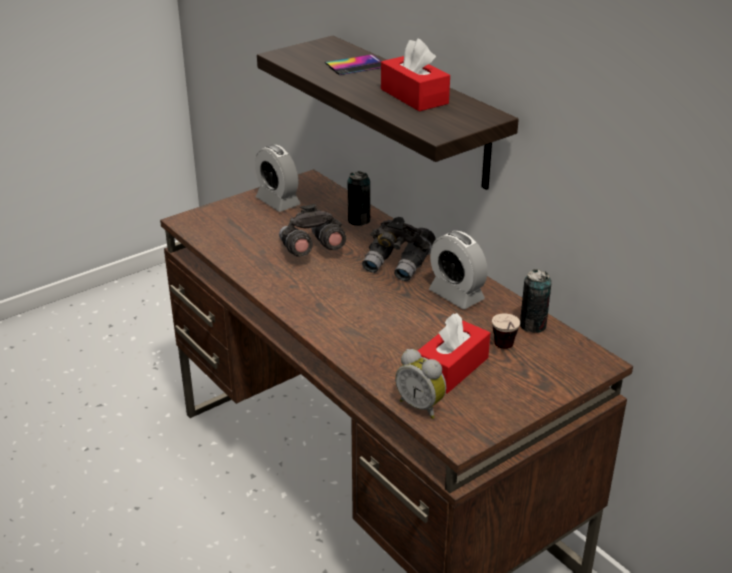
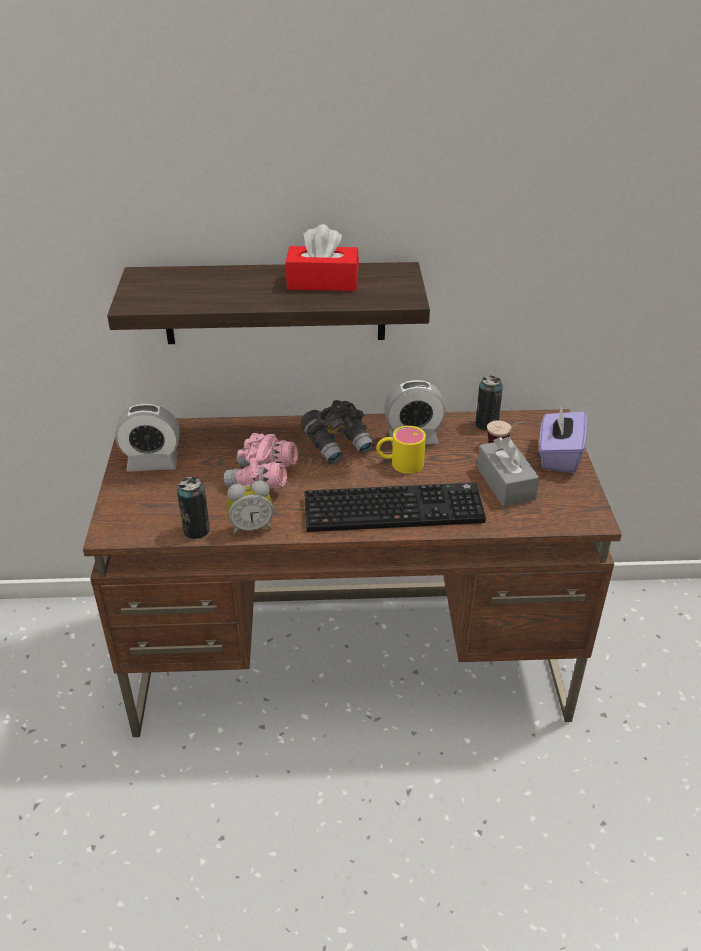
camera: 55 degrees left, 5 degrees up
(311, 251) = (262, 480): grey binoculars -> pink binoculars
(346, 322) = (395, 507): none -> keyboard
(355, 65) = (216, 281): phone -> none
(359, 220) = (245, 434): can -> can (196, 530)
(410, 302) = (399, 463): none -> yellow mug
(421, 406) = (540, 519): alarm clock -> alarm clock (251, 527)
(451, 368) = (505, 483): red tissue box -> grey tissue box
(537, 385) = (558, 456): none -> purple tissue box

